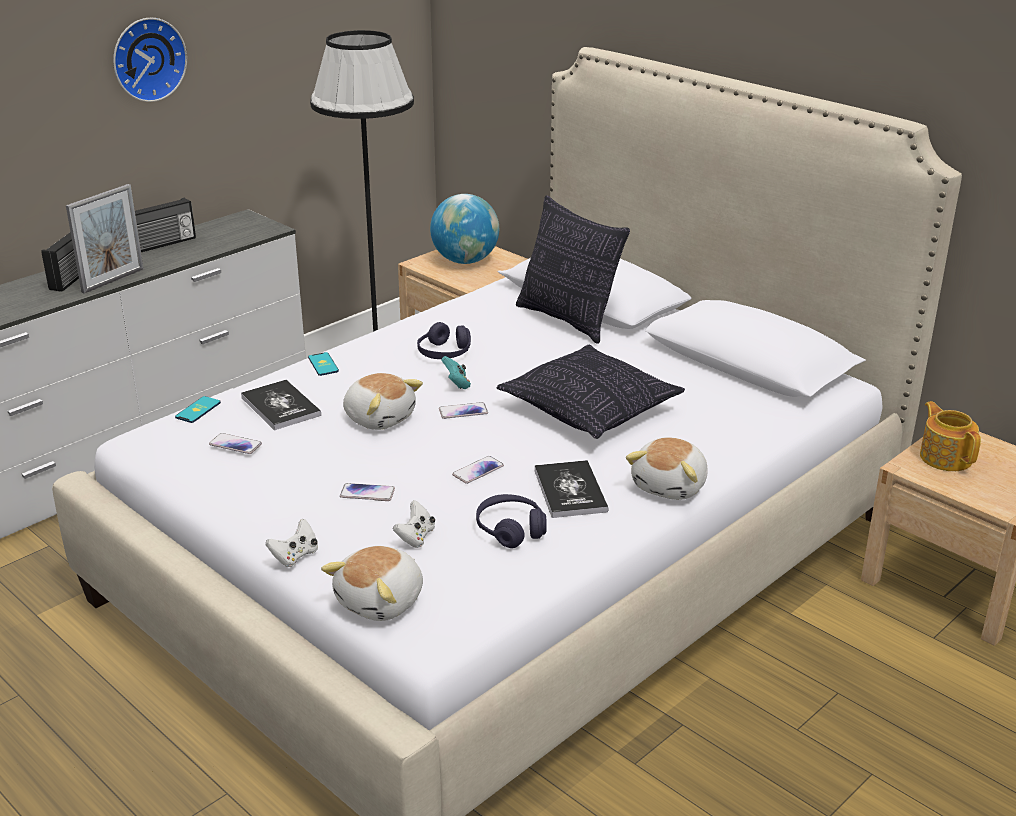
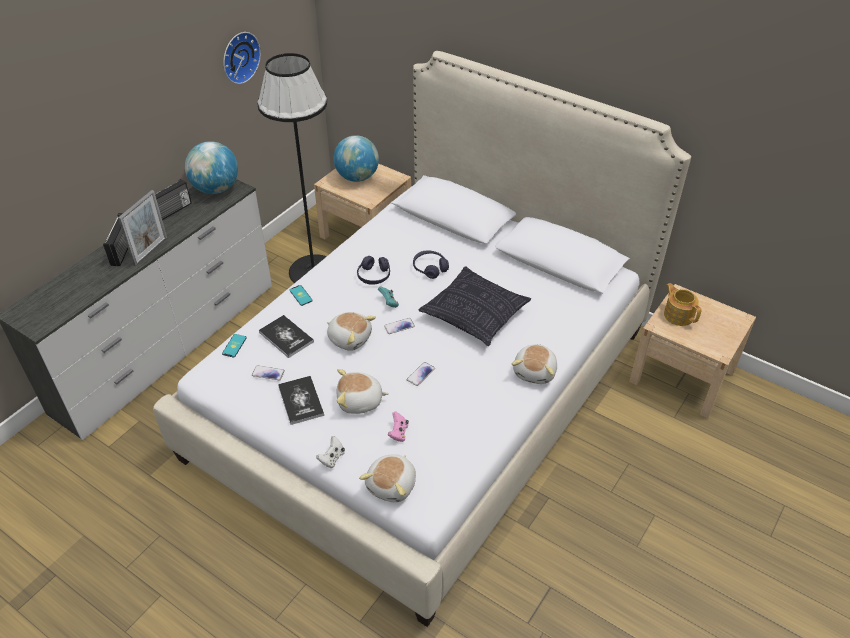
camera: 10 degrees left, 15 degrees up
(147, 59) = (144, 94): wall clock -> wall clock (239, 57)
(237, 226) = (216, 189): none -> globe
(367, 493) = (360, 402): phone -> plush toy
(416, 537) = (398, 433): white game controller -> pink game controller
(510, 529) = (452, 419): purple headphones -> purple headphones (430, 268)
(568, 320) = (443, 237): pillow -> none
(570, 491) = (478, 383): book -> book (301, 401)

